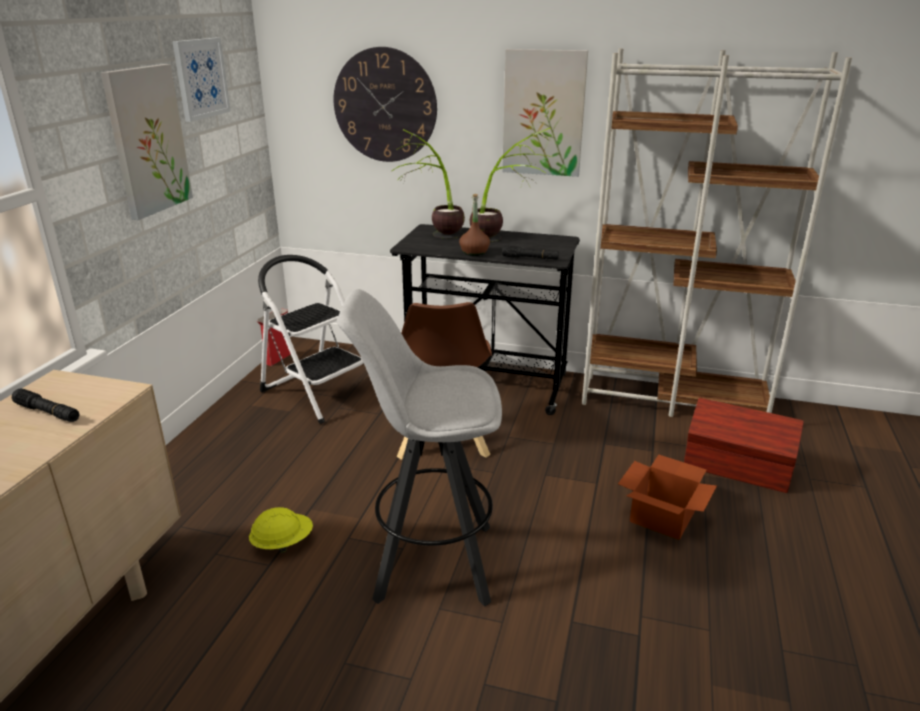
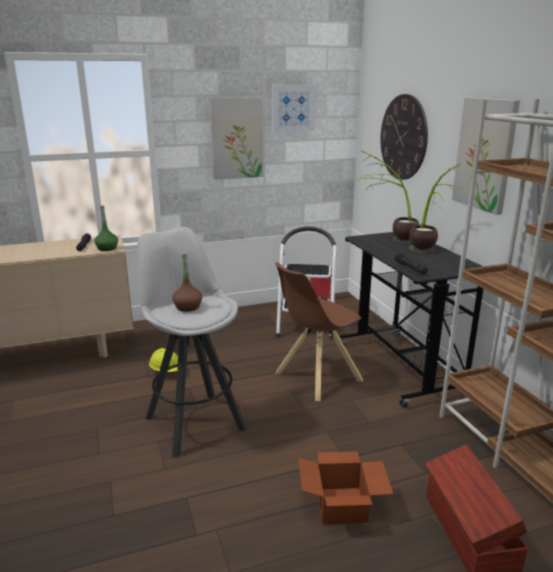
camera: 55 degrees right, 5 degrees down
(107, 395) = (107, 248): none -> green bottle
(474, 252) = (386, 253): brown bottle -> brown bottle (187, 307)

